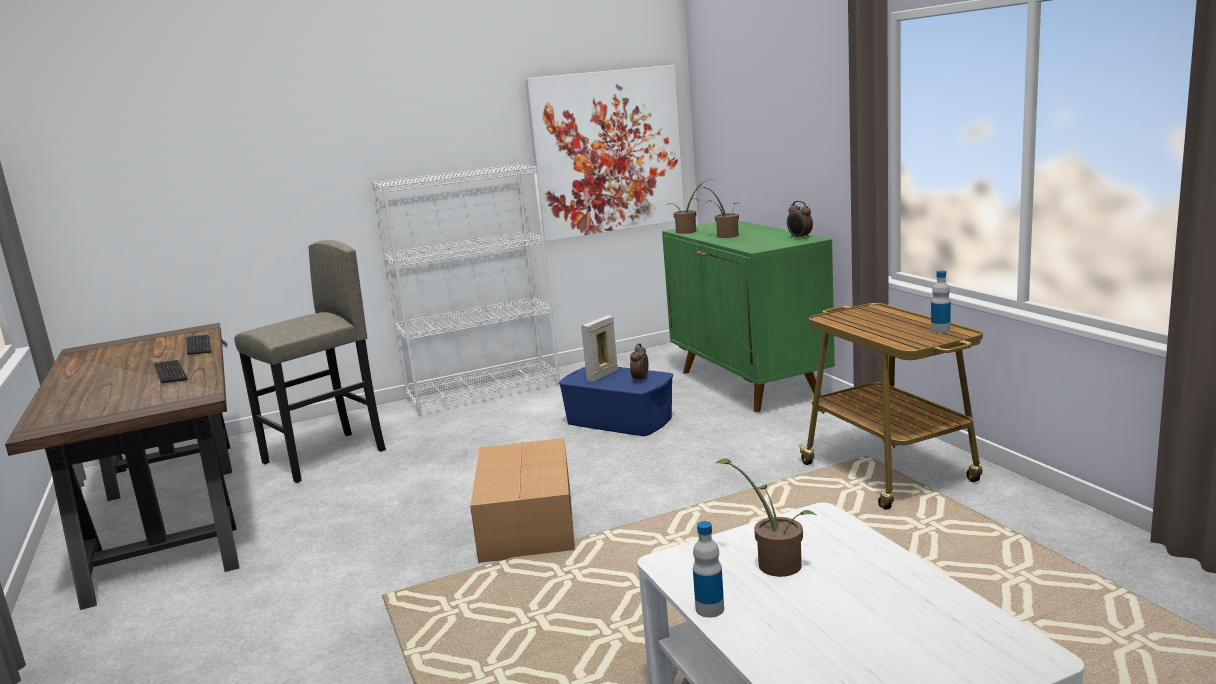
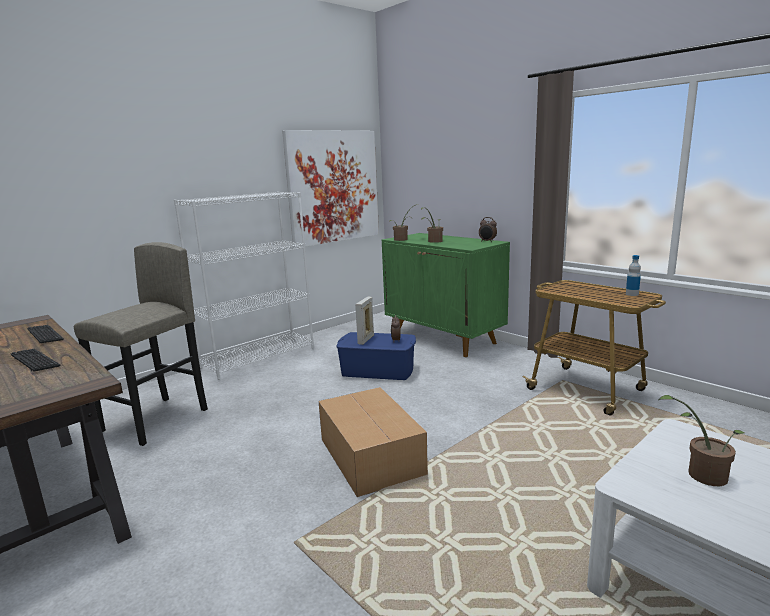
camera: 20 degrees left, 0 degrees up
(709, 609) = (711, 526): bottle -> none

